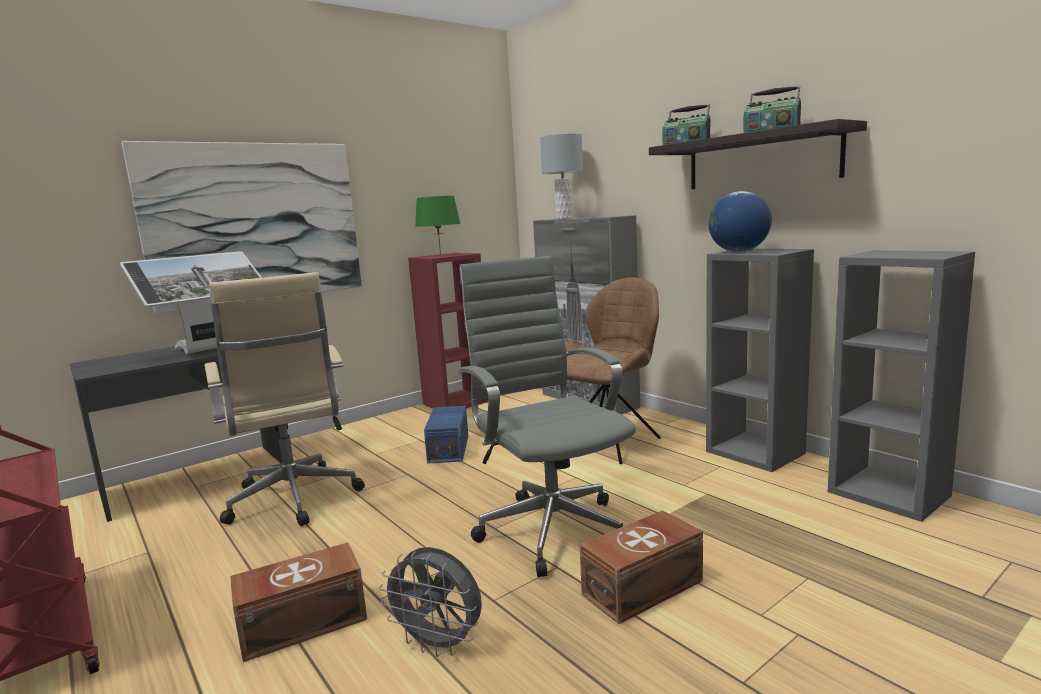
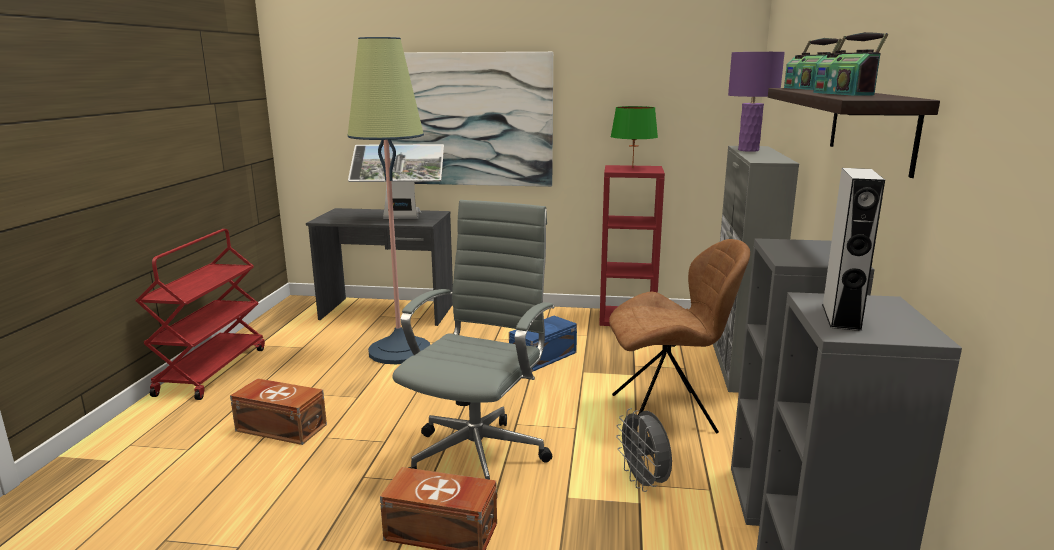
camera: 45 degrees right, 5 degrees up
(294, 501) = (399, 351): beige office chair -> floor lamp
(439, 644) = (299, 481): grey fan -> grey fan (644, 482)
(564, 218) = (748, 150): grey table lamp -> purple table lamp
(738, 251) = (789, 245): globe -> none
(902, 255) = (841, 316): none -> grey speaker

